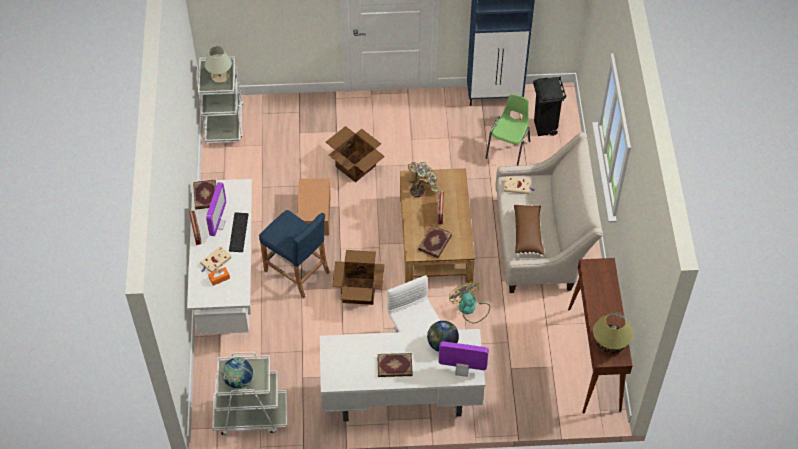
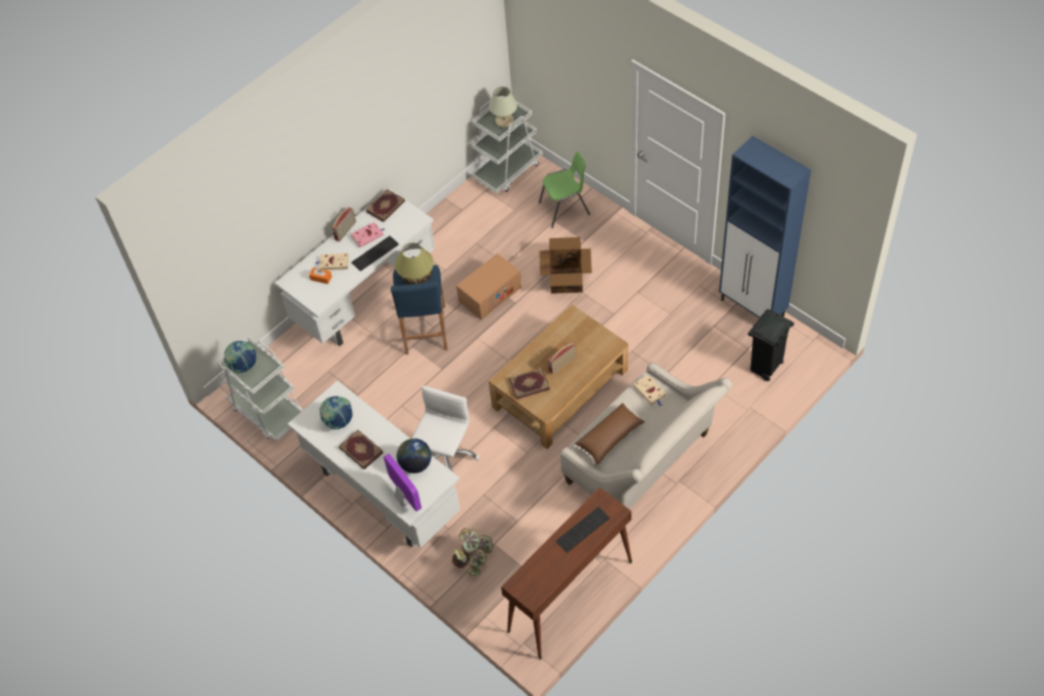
camera: 50 degrees right, 0 degrees up
(217, 224) = (368, 235): monitor -> pink book
(355, 360) = (338, 421): none -> globe
(358, 291) = (451, 383): cardboard box -> none
(422, 184) = (576, 329): potted plant -> potted plant (473, 557)
(470, 308) = (519, 468): fan -> none
(508, 149) = (710, 363): green chair -> green chair (565, 209)
(601, 293) = (583, 531): none -> keyboard
(610, 343) = (538, 578): table lamp -> table lamp (416, 277)

